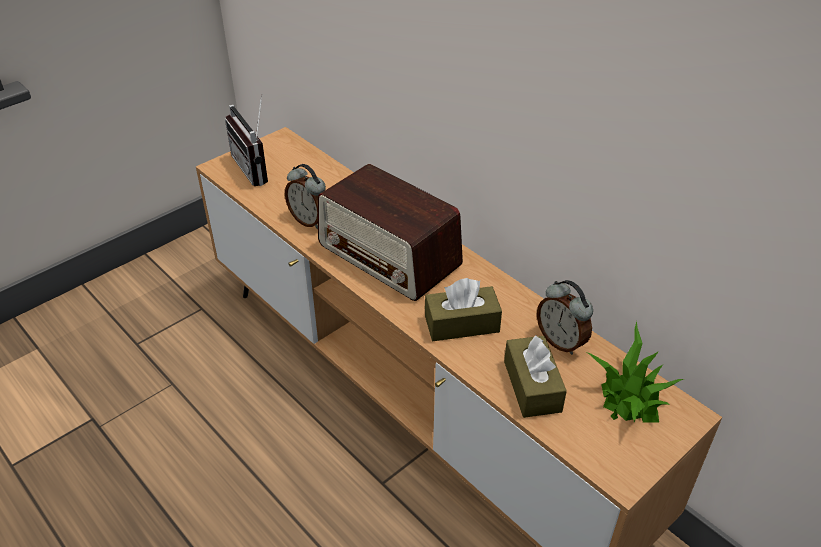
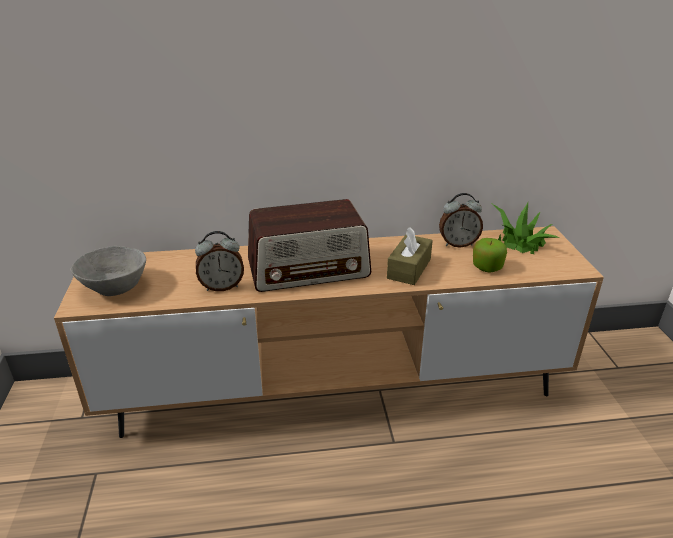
camera: 55 degrees left, 10 degrees down
(257, 168) = (115, 287): radio -> grey bowl
(532, 386) = (487, 267): brown tissue box -> apple

